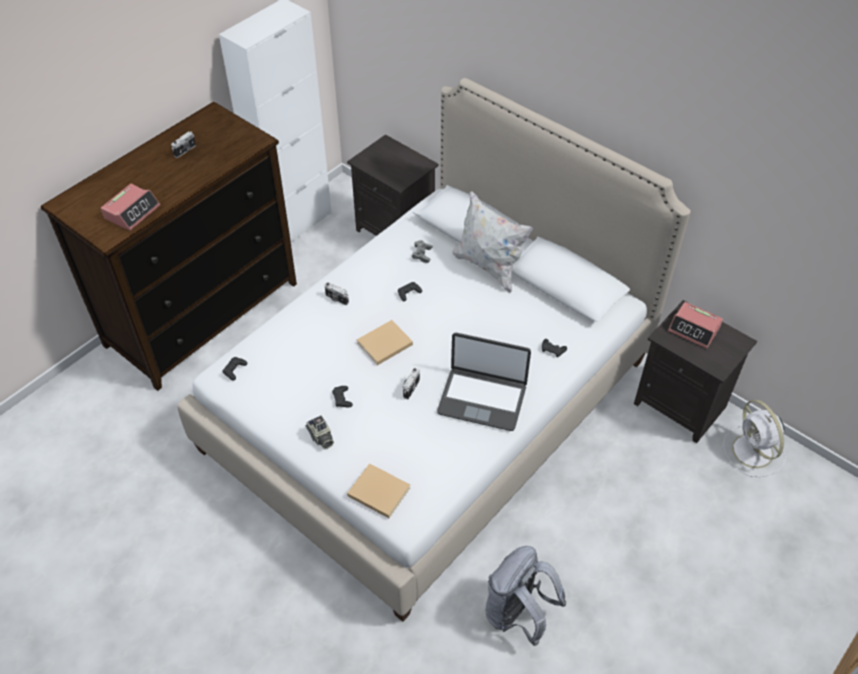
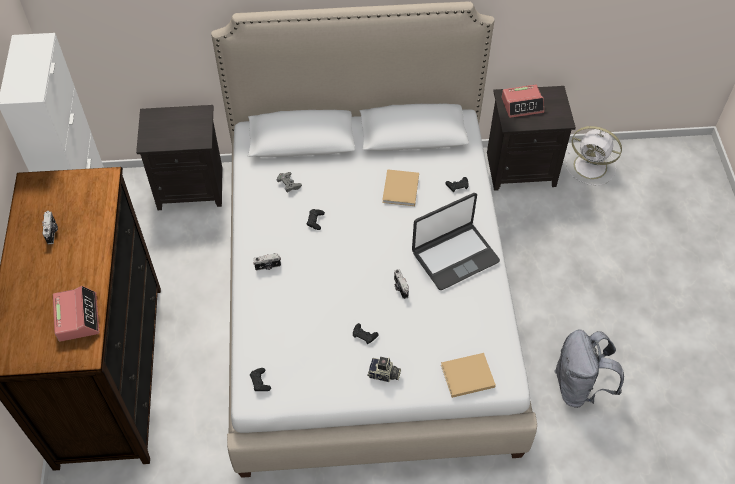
camera: 45 degrees left, 5 degrees up
(383, 344) = (344, 272): beige book -> beige book (400, 190)
(488, 267) = (347, 159): white pillow -> none

